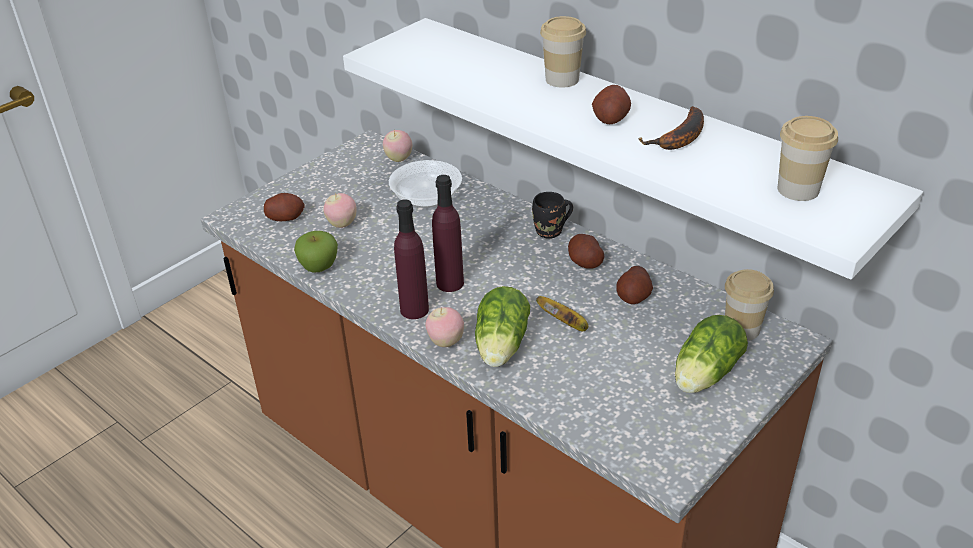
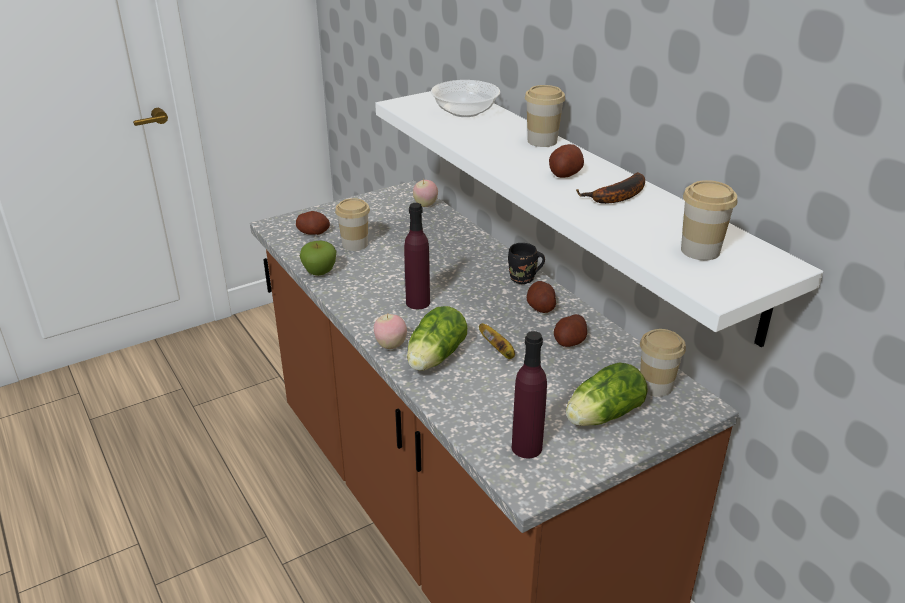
camera: 15 degrees right, 5 degrees down
(342, 224) = (355, 244): apple -> cup
(414, 310) = (378, 317): purple bottle -> purple bottle (526, 447)
(427, 198) = (433, 237): bowl -> bowl (465, 112)

